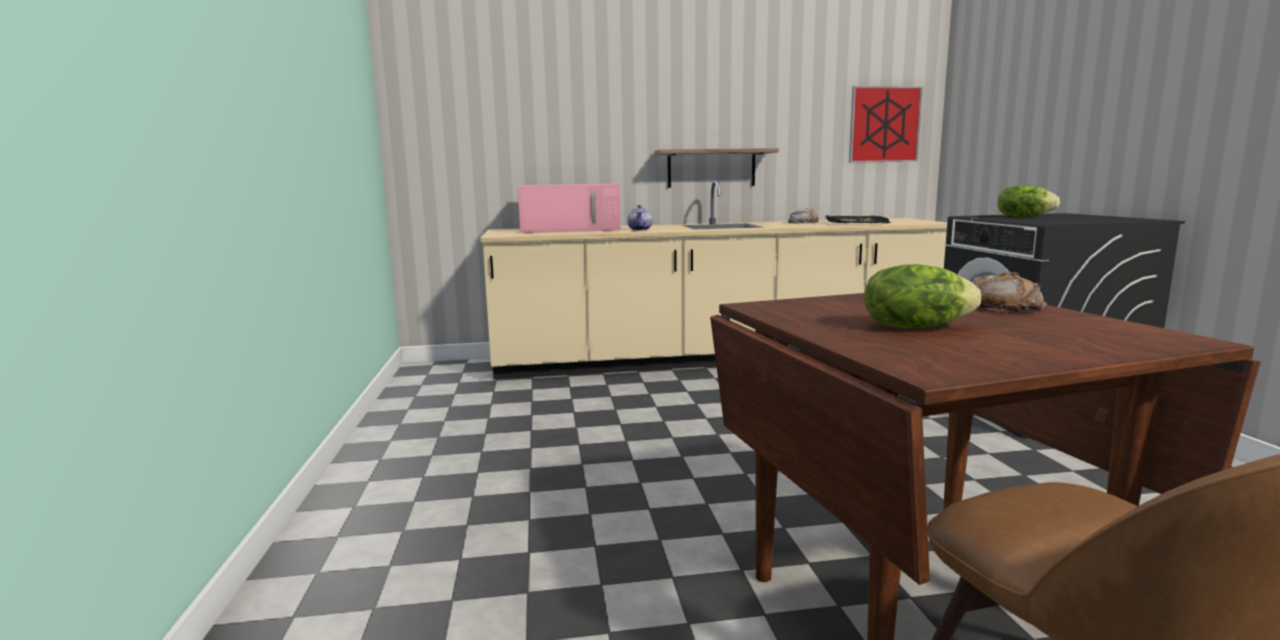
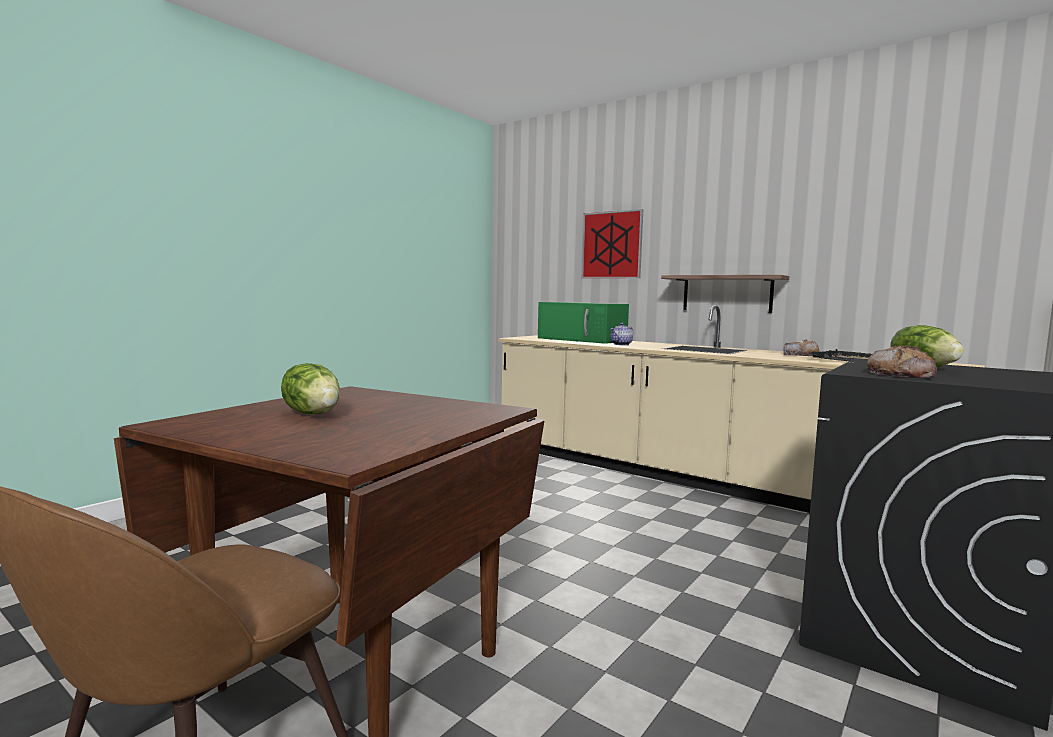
camera: 45 degrees right, 5 degrees down
(572, 229) = (583, 339): pink microwave -> green microwave
(884, 124) = (953, 246): picture -> picture (611, 245)
(1001, 306) = (443, 421): bread -> bread (900, 374)

